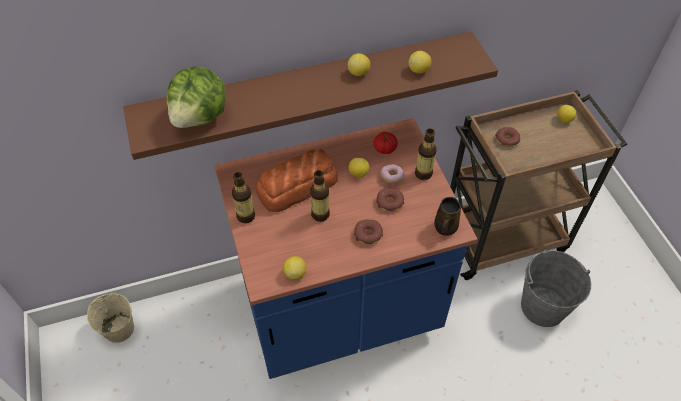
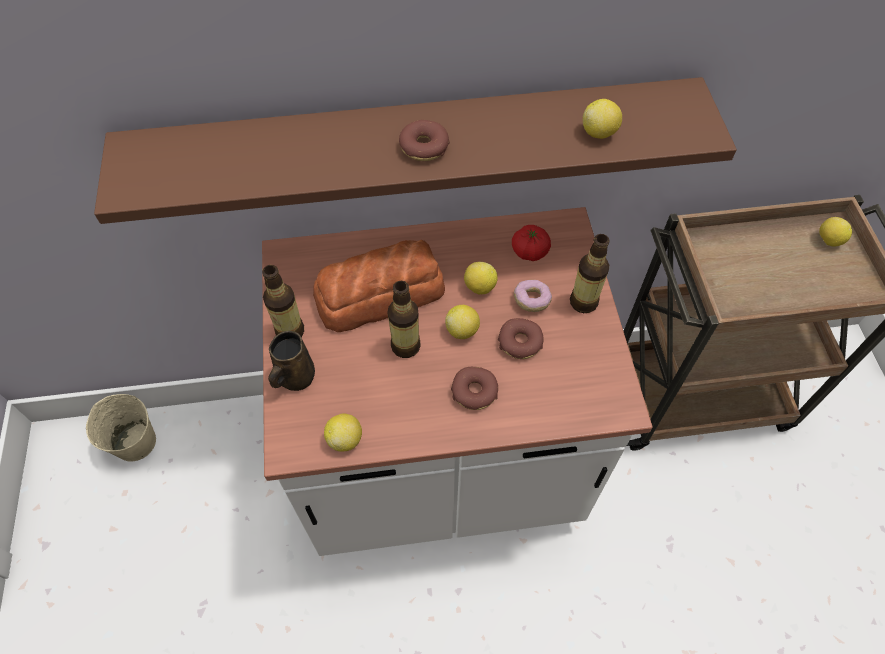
camera: 10 degrees right, 5 degrees up
(201, 117) = (221, 166): lettuce -> none
(340, 310) = (442, 466): blue counter -> white counter
(358, 73) = (496, 125): lemon -> lemon (462, 330)
(445, 228) = (601, 400): brown mug -> brown mug (295, 378)
(507, 140) = (730, 261): donut -> donut (424, 147)
(543, 306) = (741, 510): grey bucket -> none

